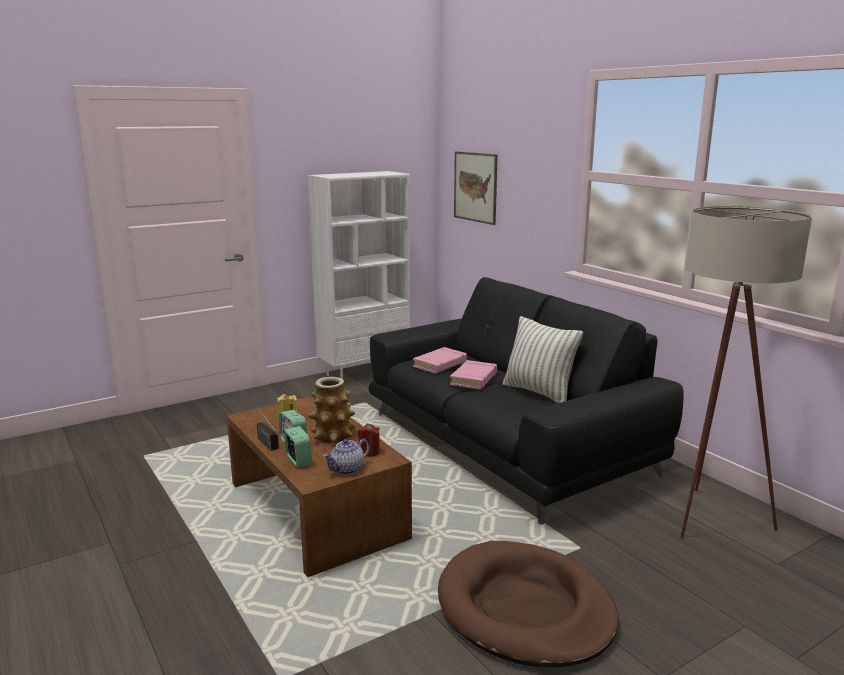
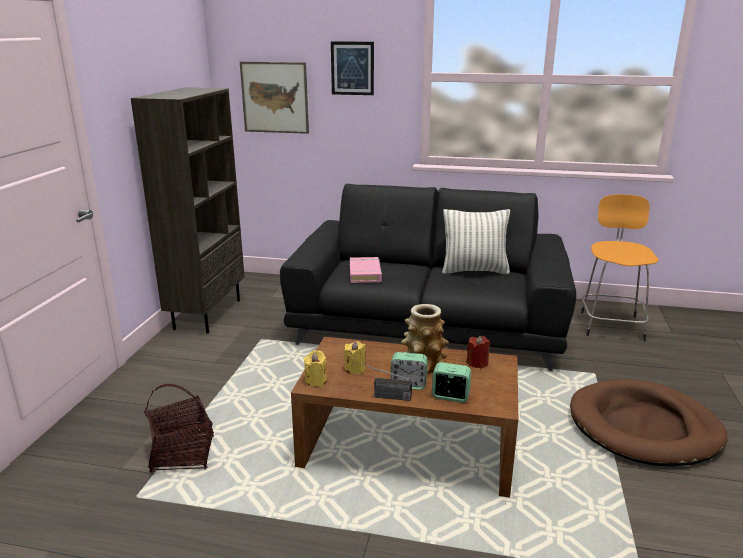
camera: 45 degrees left, 5 degrees up
(198, 447) = (183, 455): none -> basket
(251, 415) = (316, 381): none -> yellow candle
(347, 469) = (497, 383): teapot -> none
(364, 373) = (207, 314): white bookcase -> brown bookcase
(474, 379) = (415, 276): pink book -> none
(529, 162) = (352, 68): none -> picture
(709, 522) = (611, 325): beige floor lamp -> orange stool

